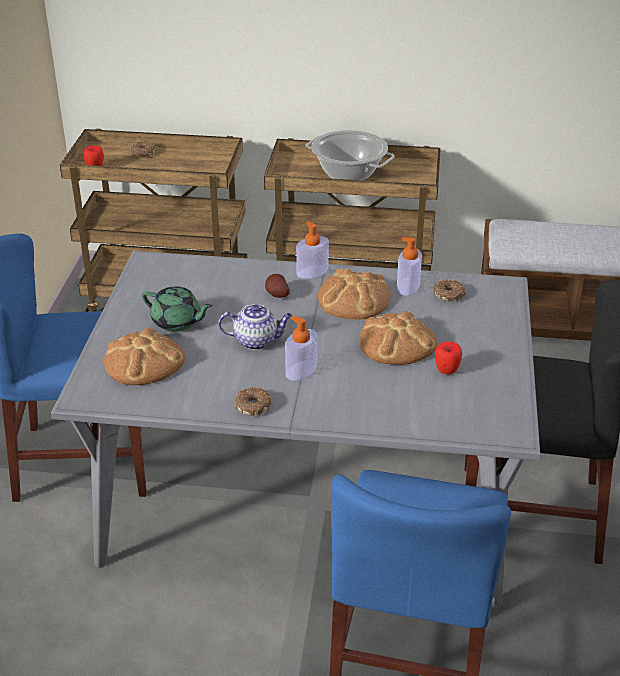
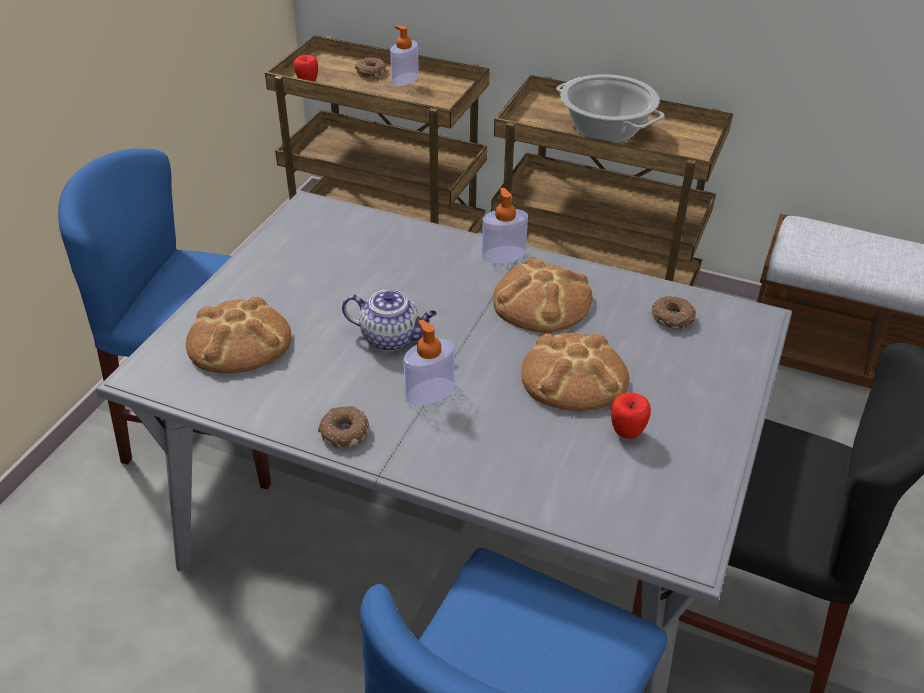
camera: 15 degrees right, 5 degrees up
(177, 322) = (305, 293): green teapot -> none
(276, 295) = (444, 278): potato -> none
(408, 286) = (621, 296): soap dispenser -> soap dispenser (405, 79)

